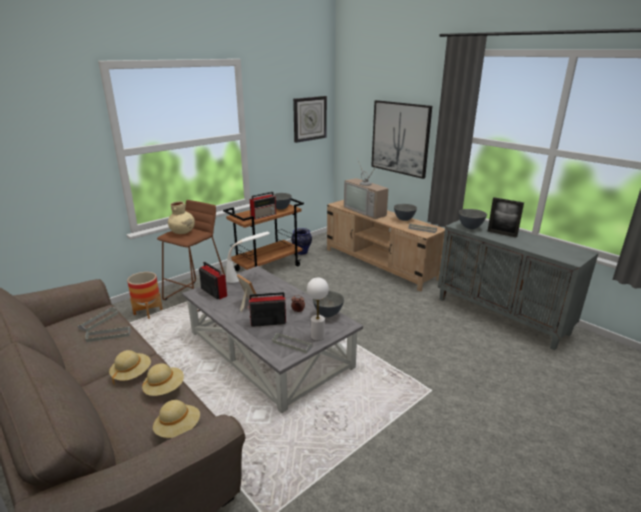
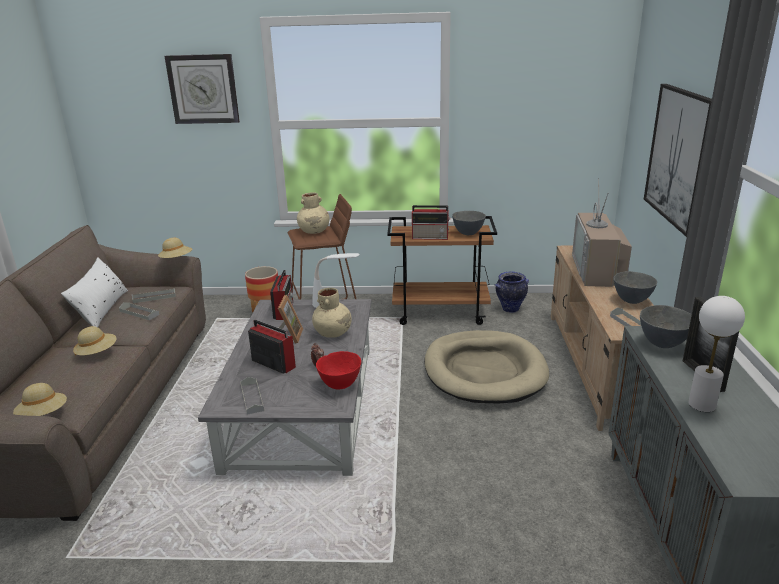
camera: 45 degrees right, 0 degrees up
(63, 348) = (101, 310): none -> white pillow
(164, 389) = (91, 377): beige hat -> beige hat (176, 260)
(271, 291) = (333, 333): none -> beige vase
(309, 118) = (572, 106): wall clock -> wall clock (203, 89)
(317, 336) = (287, 403): white table lamp -> white table lamp (701, 404)
(327, 314) = (339, 385): grey bowl -> red bowl
(336, 287) = (484, 371): none -> beige dog bed

